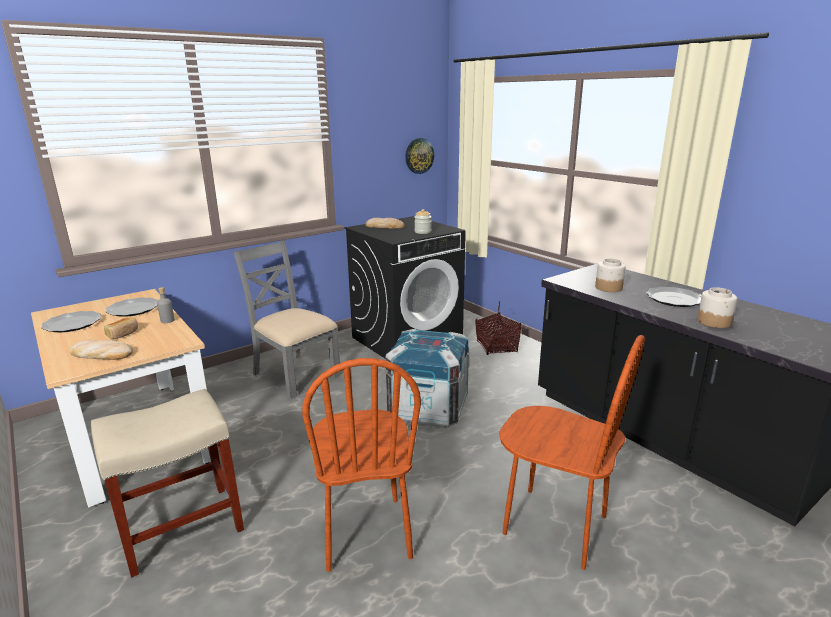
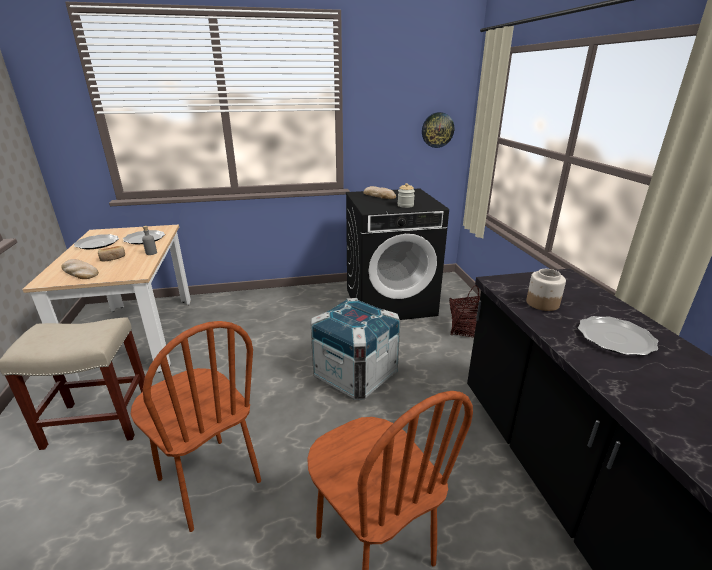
camera: 25 degrees right, 5 degrees up
(294, 374) = (277, 312): grey chair -> none
(365, 532) = (208, 481): brown chair -> brown chair turned 60 degrees counterclockwise
(714, 322) = (639, 388): jar -> none

